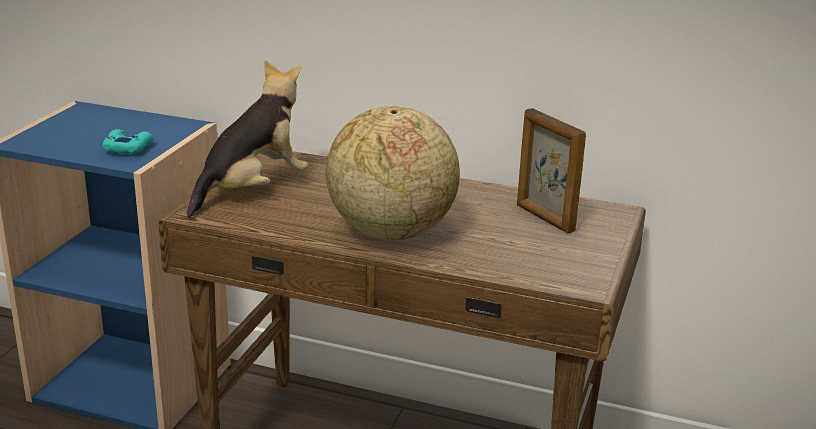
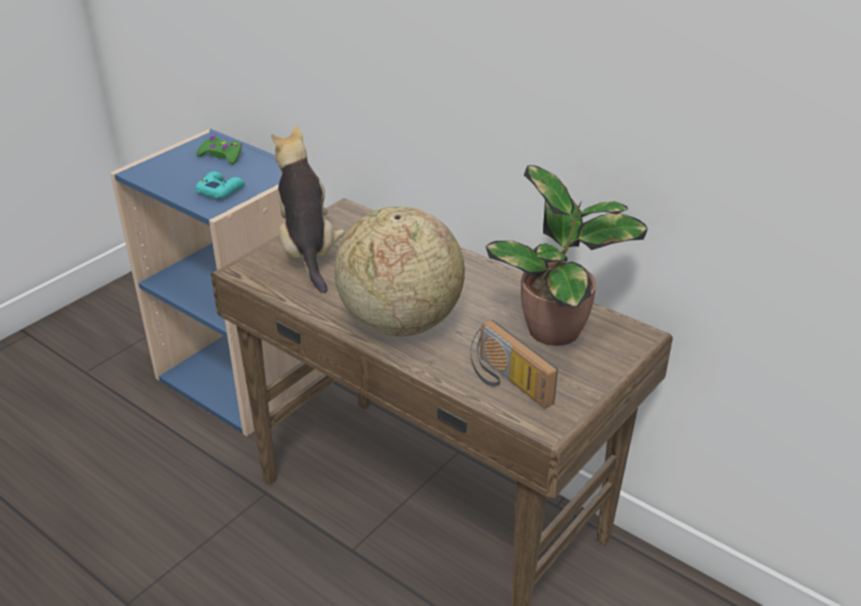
camera: 20 degrees right, 10 degrees up
(106, 121) = (221, 156): none -> green game controller
(252, 190) = (308, 250): plush toy -> plush toy turned 75 degrees counterclockwise
(526, 261) = (506, 382): none -> radio
(544, 218) = (558, 331): picture frame -> potted plant

